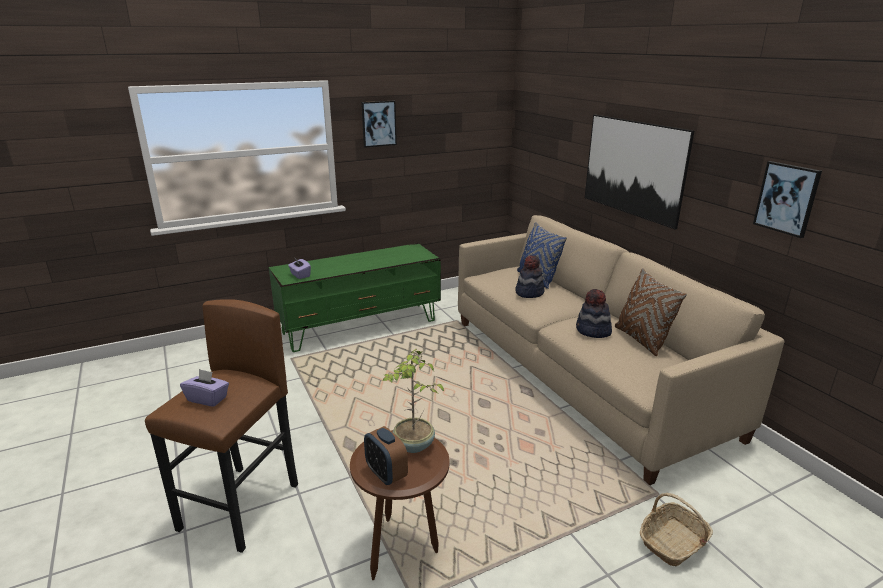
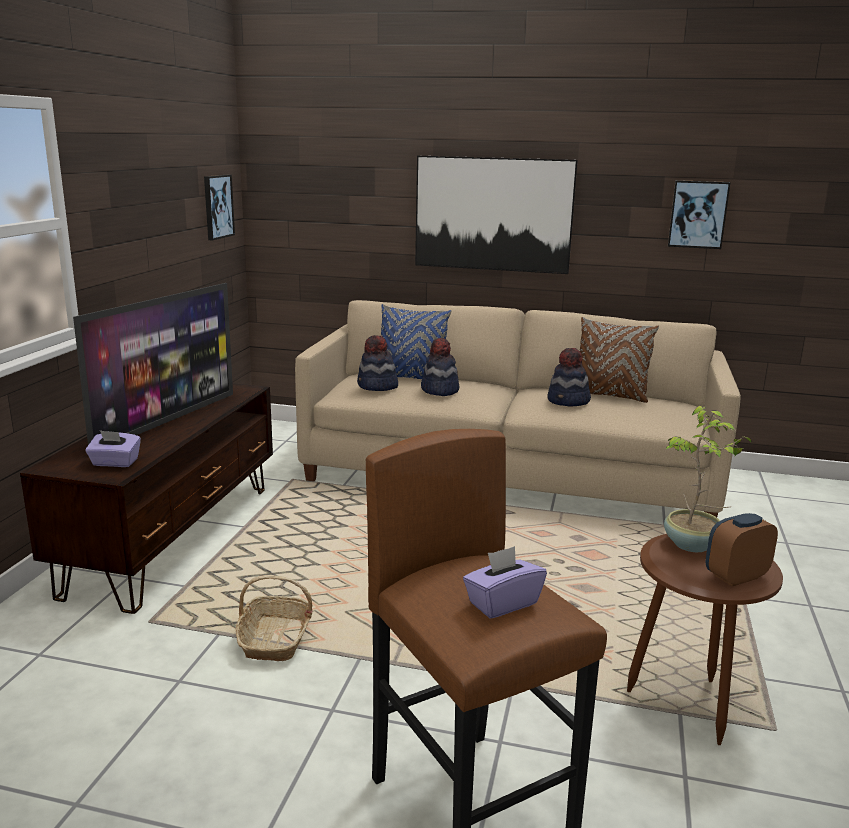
camera: 50 degrees left, 5 degrees down
(358, 262) = (166, 421): none -> television
(360, 326) = (175, 537): green tv stand -> brown tv stand
(378, 123) = (116, 181): picture -> picture (217, 206)
(386, 474) = (736, 577): alarm clock -> alarm clock turned 150 degrees clockwise
(503, 278) = (377, 386): none -> hat
(673, 542) = (792, 558): basket -> basket (275, 639)

